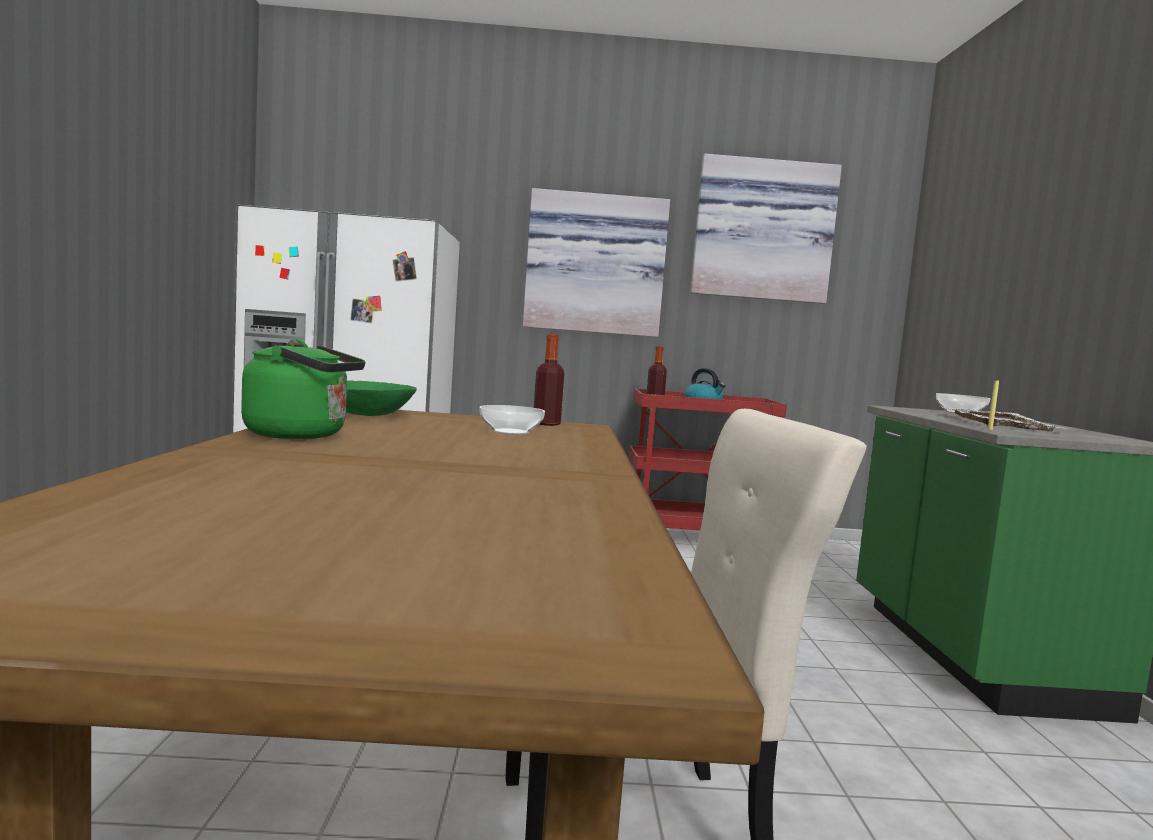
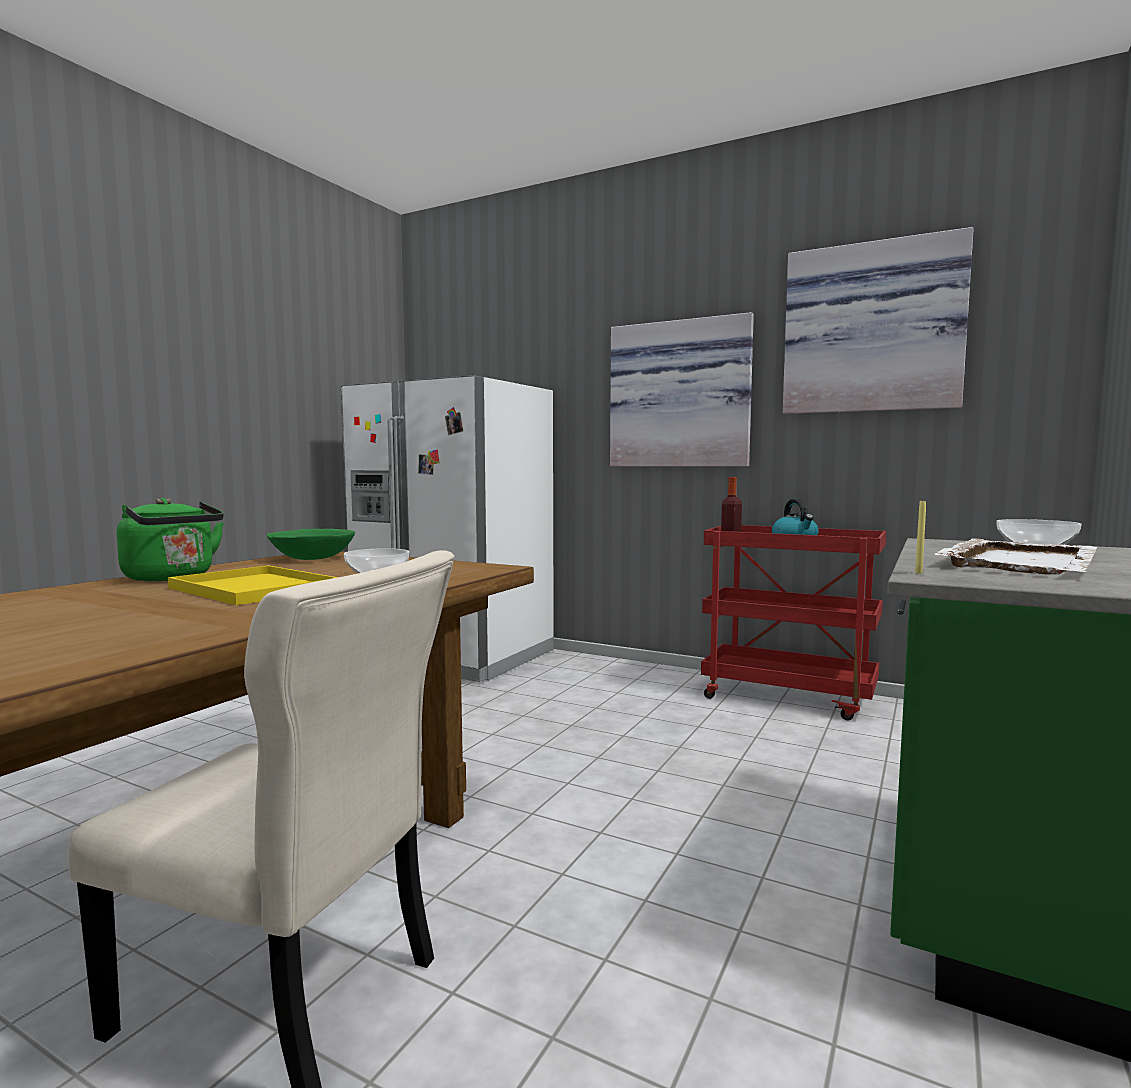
camera: 30 degrees right, 0 degrees up
(452, 446) = (257, 588): none -> yellow tray
(546, 424) = (456, 566): bottle -> none

